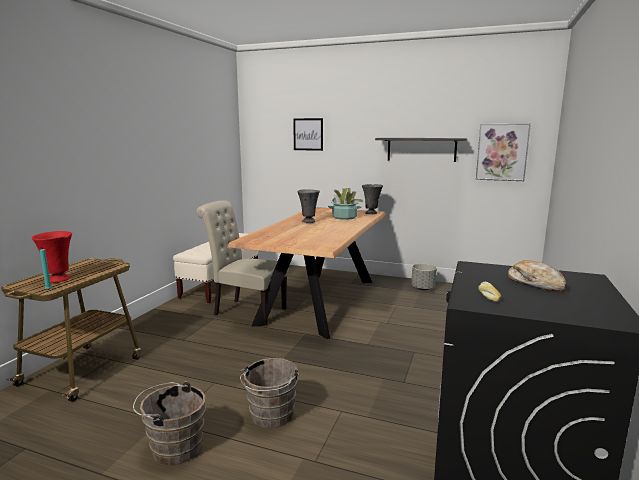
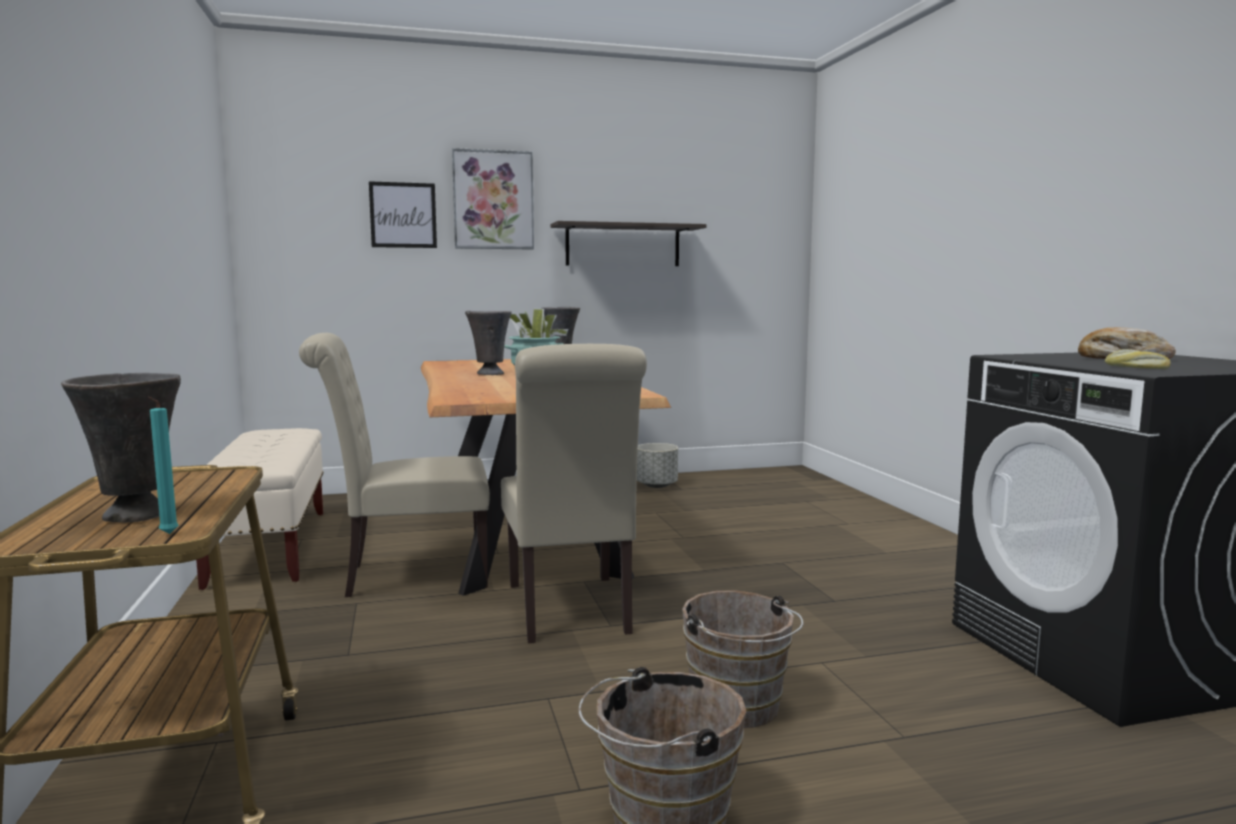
camera: 35 degrees left, 5 degrees down
(58, 280) = (137, 516): red vase -> grey vase
(278, 347) = (570, 612): none -> beige chair
(502, 152) = (743, 250): picture -> picture (493, 200)

